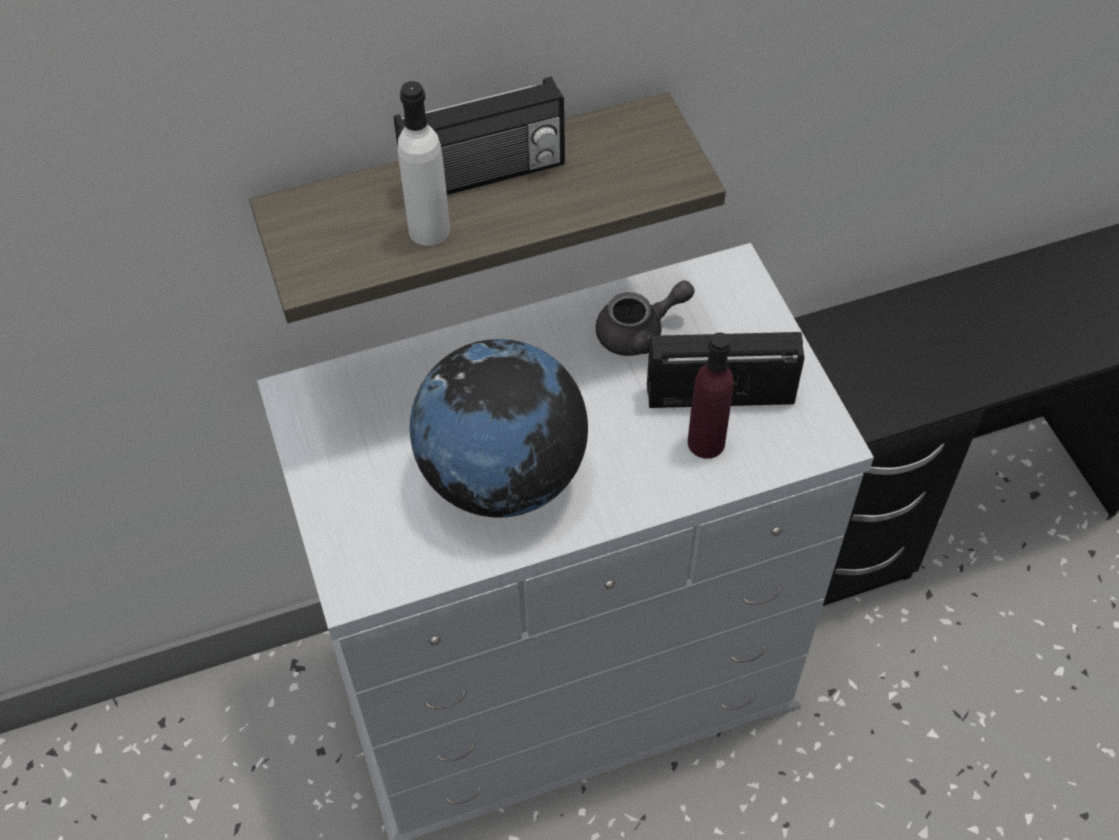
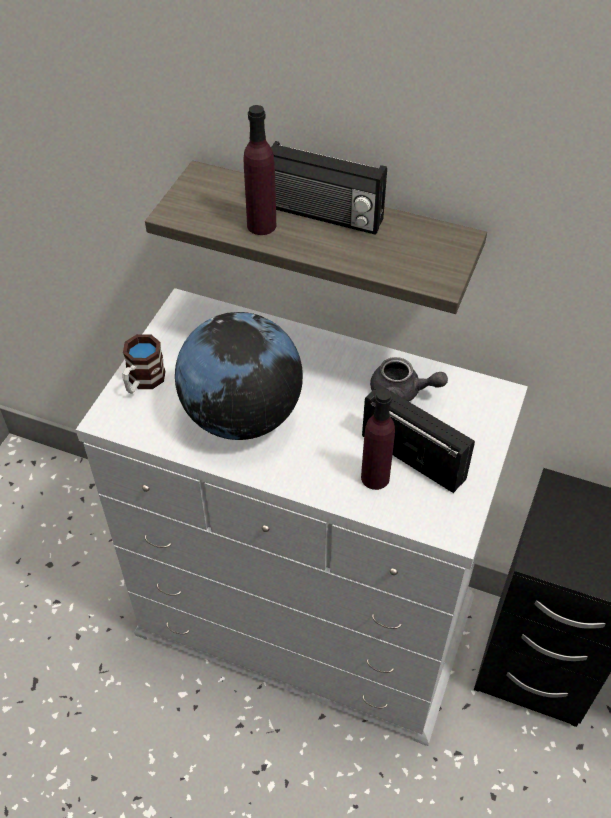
camera: 40 degrees right, 5 degrees down
(346, 516) = (143, 381): none -> mug
(429, 230) = (261, 225): white bottle -> purple bottle

